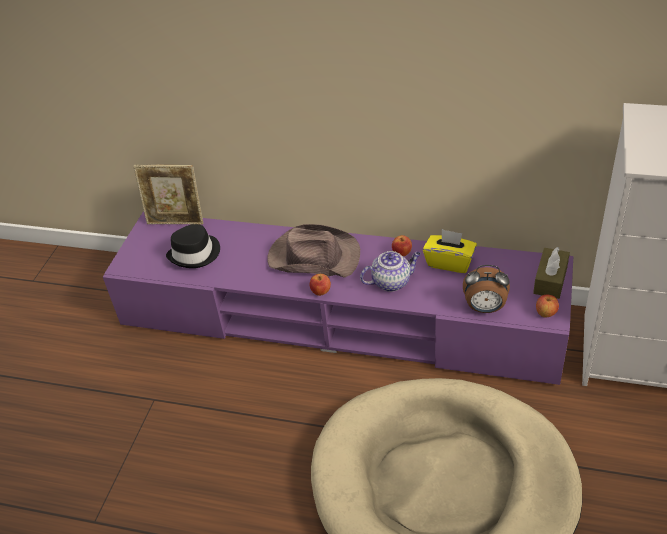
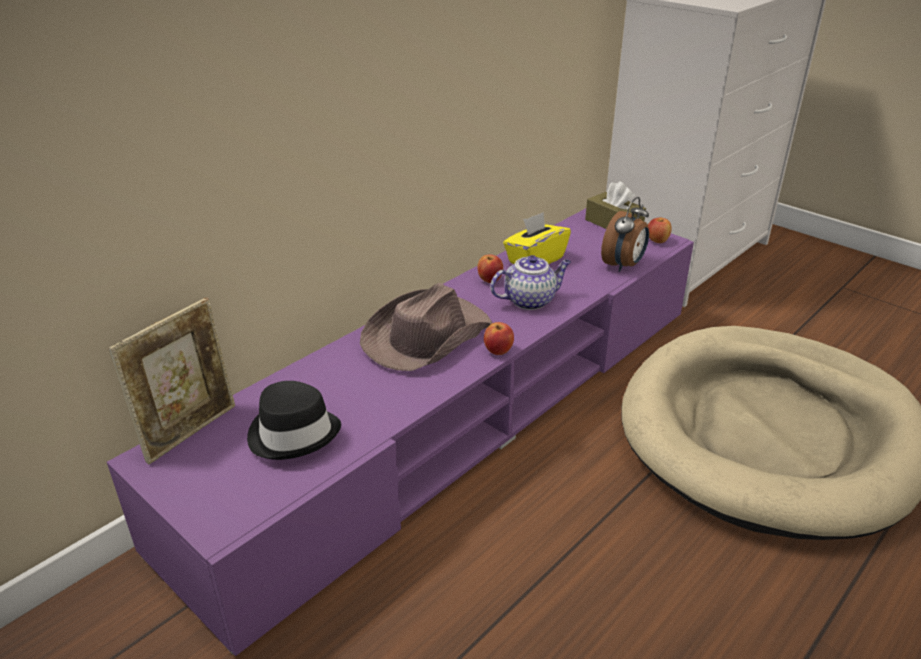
camera: 65 degrees left, 10 degrees down
(391, 281) = (530, 300): teapot -> teapot turned 60 degrees clockwise

